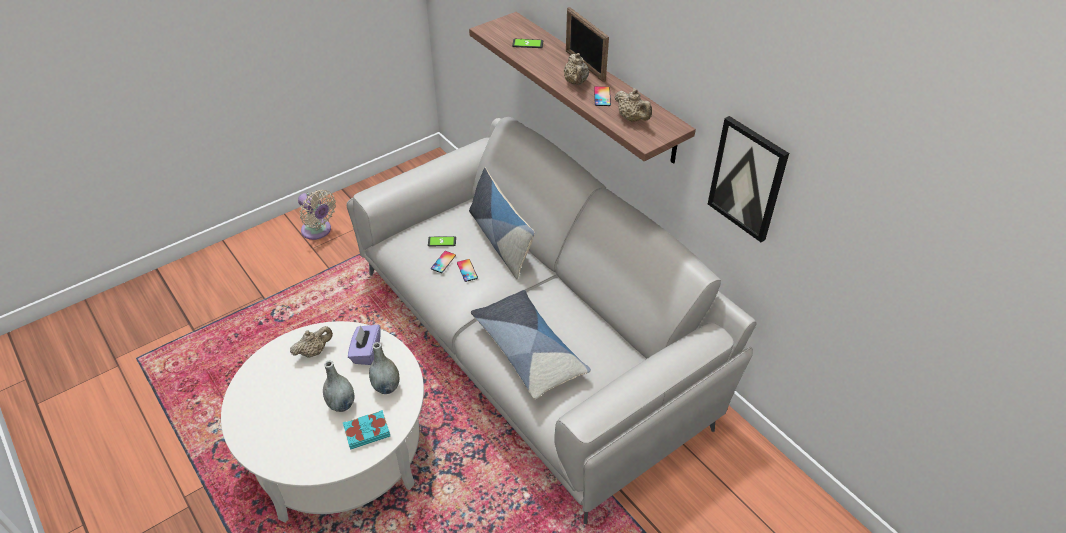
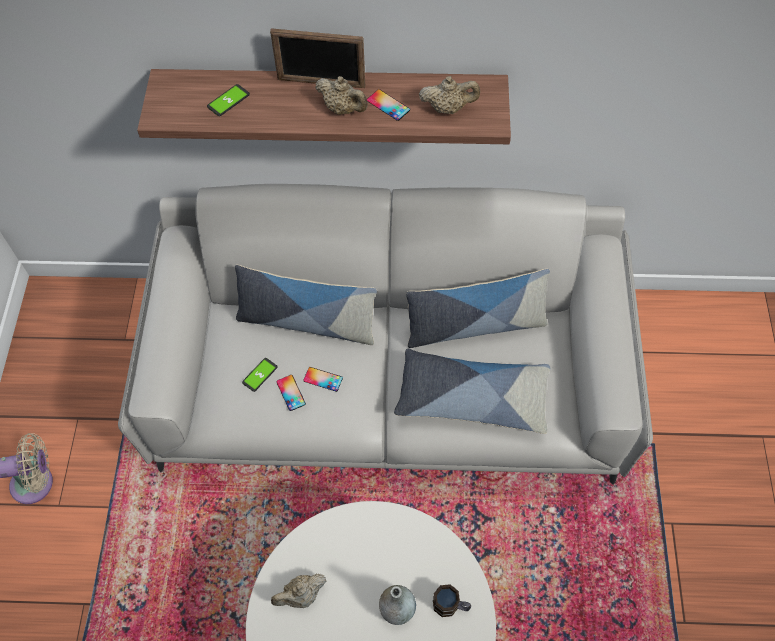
camera: 50 degrees left, 15 degrees up
(314, 351) = (301, 596): beige teapot -> beige teapot turned 120 degrees counterclockwise
(366, 352) = (346, 544): purple tissue box -> none
(367, 432) = (451, 606): turquoise book -> mug
(386, 387) = (408, 553): grey vase -> none
(585, 321) = (475, 326): none -> pillow
(747, 179) = (591, 90): picture -> none

